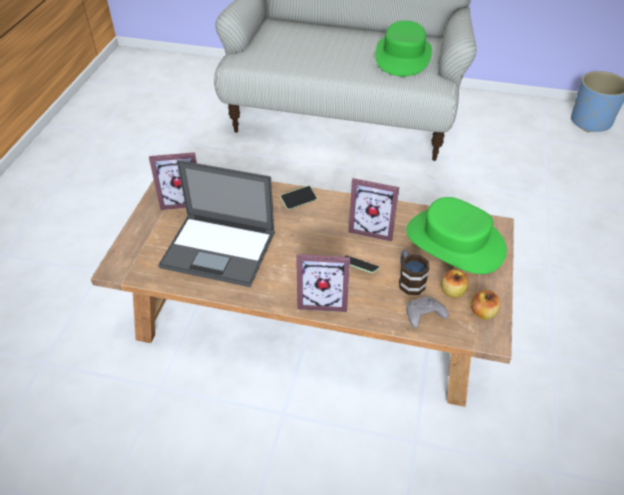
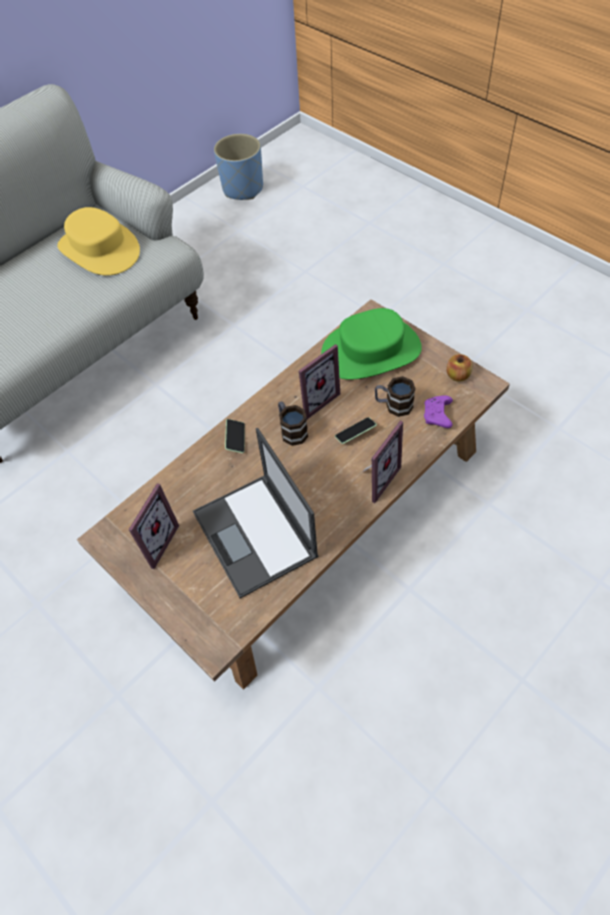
camera: 55 degrees left, 10 degrees up
(220, 250) = (256, 535): laptop -> laptop turned 105 degrees clockwise
(331, 228) = (291, 430): none -> mug
(403, 56) = (100, 249): green hat -> yellow hat
(423, 316) = (438, 416): grey game controller -> purple game controller
(452, 292) = (424, 383): apple -> none

